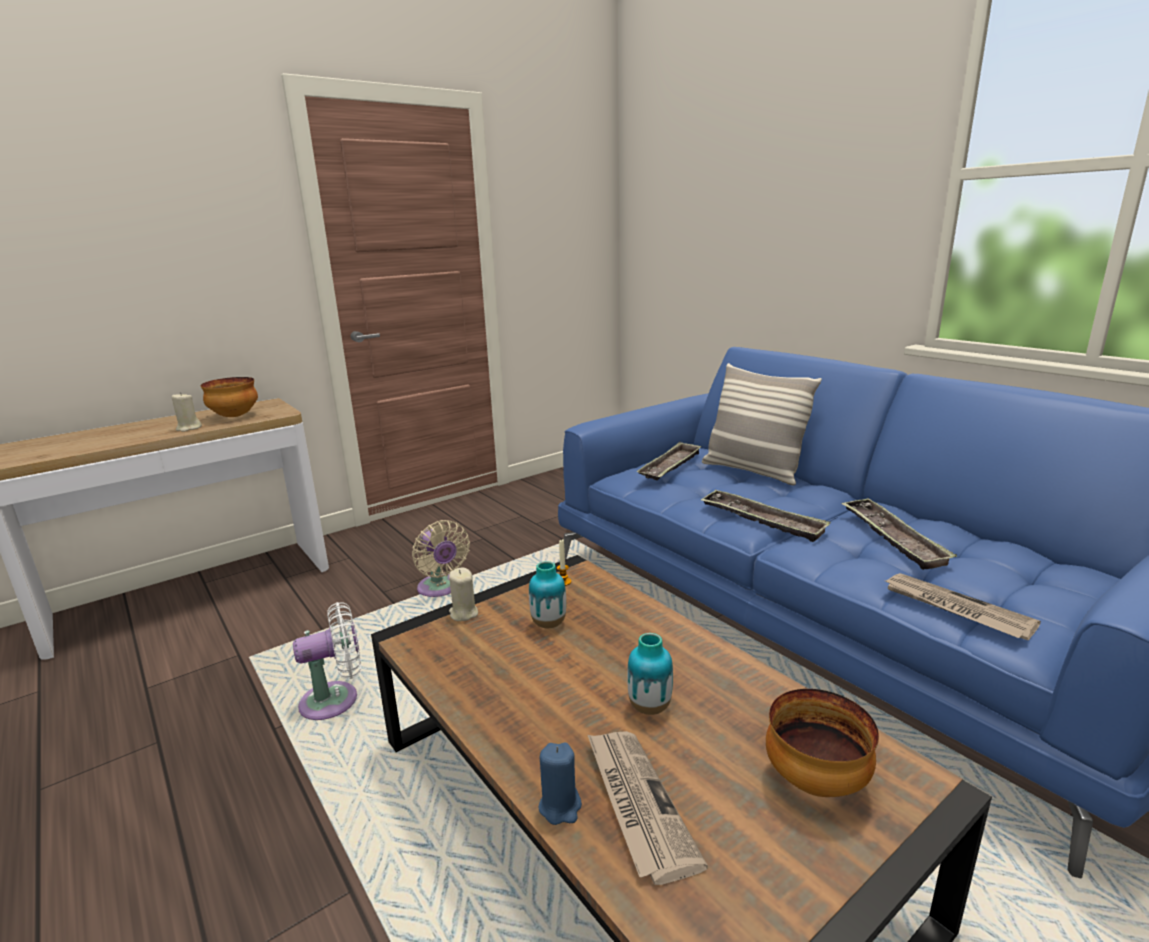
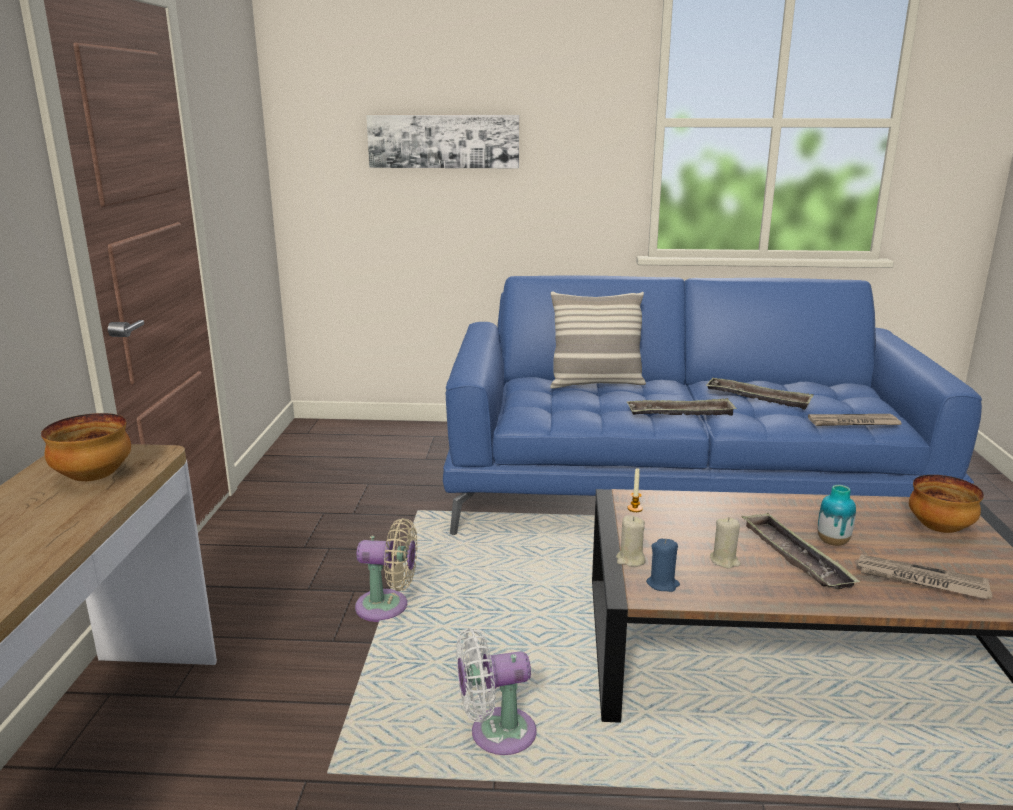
camera: 50 degrees left, 0 degrees up
(188, 428) = (80, 511): beige candle -> beige candle (724, 561)
(336, 700) = (496, 734): white fan -> white fan turned 120 degrees counterclockwise
(548, 624) = (691, 535): vase -> none
(560, 806) = (906, 604): blue candle -> blue candle (662, 584)
(670, 466) = (541, 397): tray -> tray (795, 557)
(734, 210) = (443, 141): none -> picture

